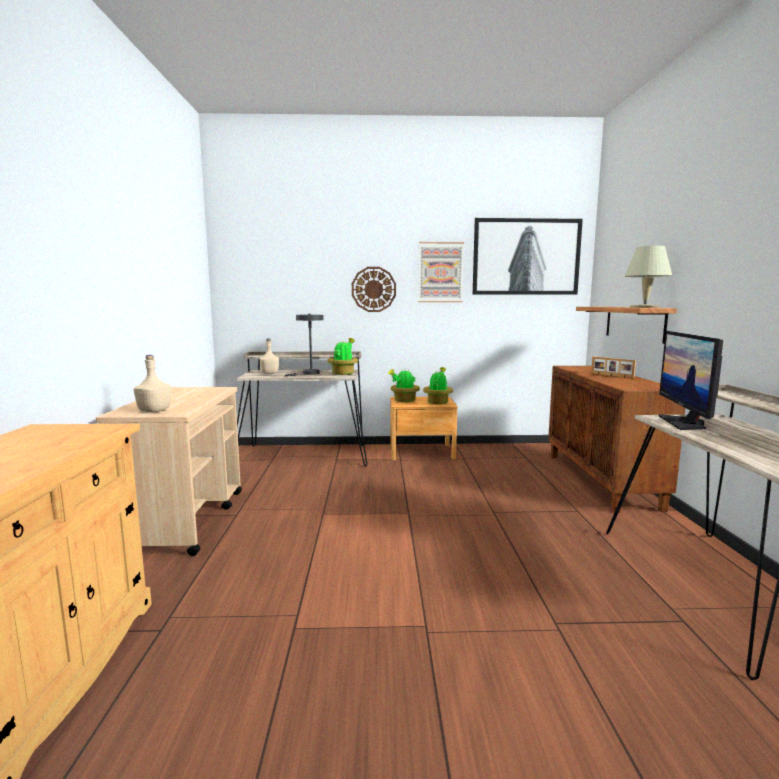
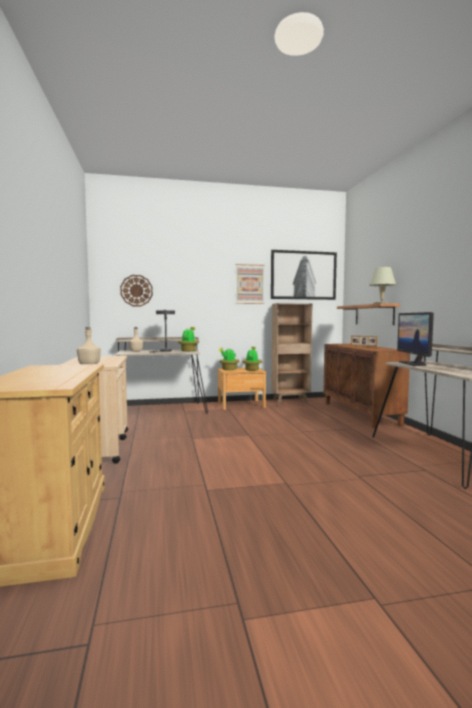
camera: 10 degrees left, 5 degrees down
(373, 289) = (205, 295): wall clock -> wall clock (136, 290)
(498, 448) = (291, 401): none -> brown bookcase

